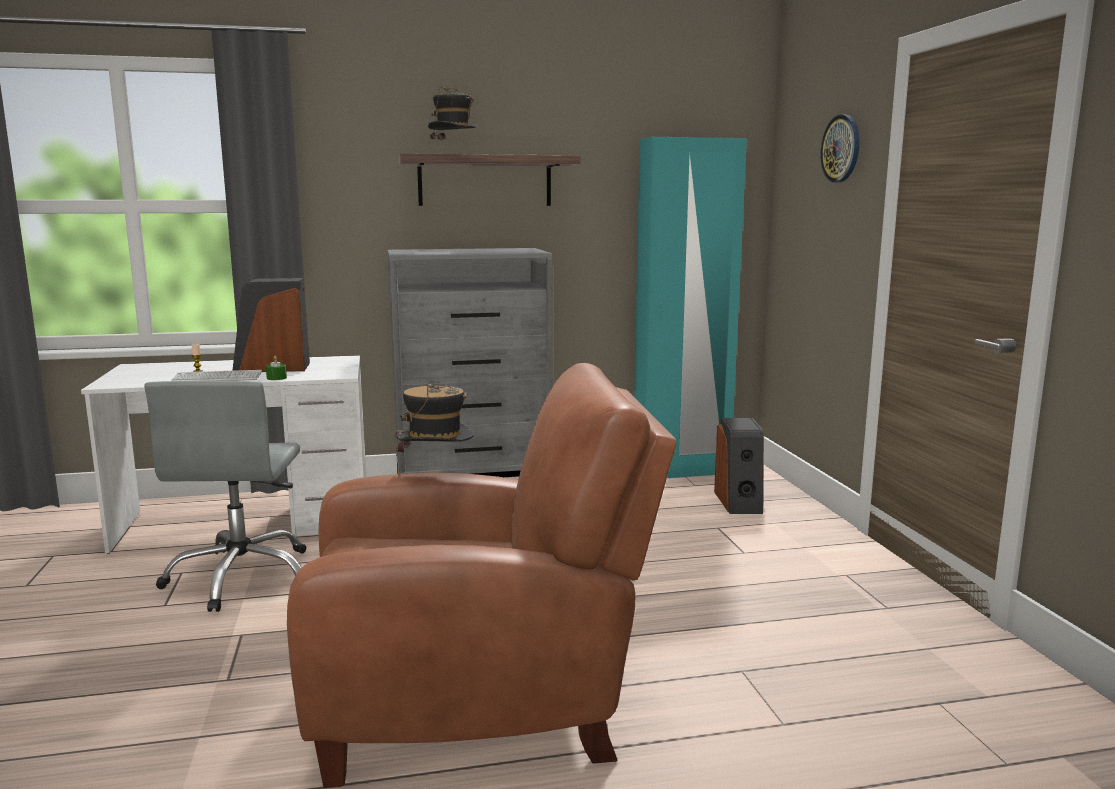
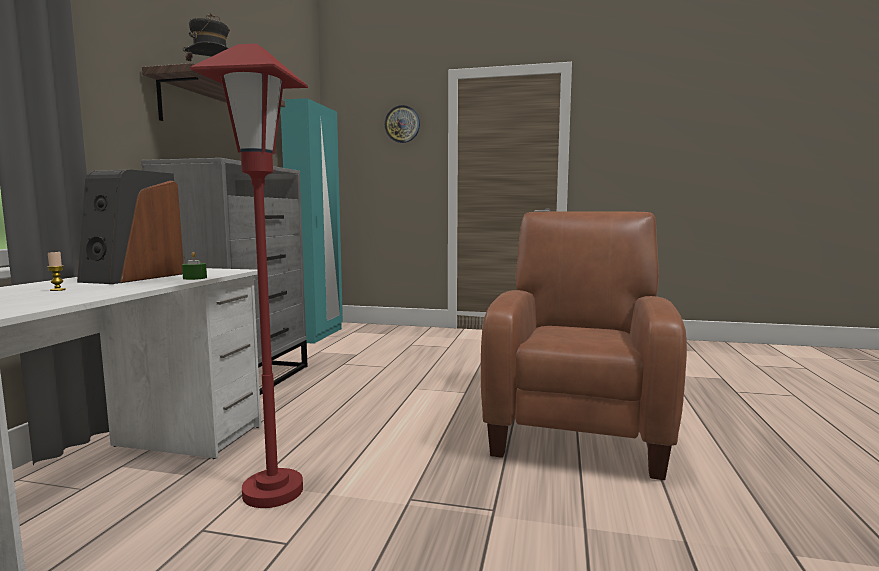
camera: 65 degrees left, 5 degrees down
(217, 378) = (131, 287): keyboard -> none
(242, 577) = (273, 491): grey office chair -> red floor lamp
(436, 471) = (508, 290): hat -> none
(739, 502) = (384, 335): speaker -> none

